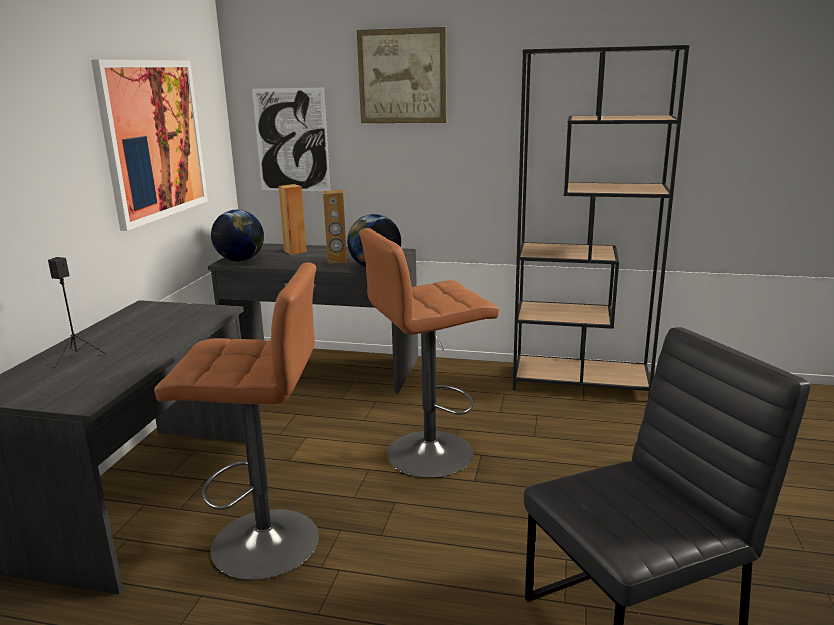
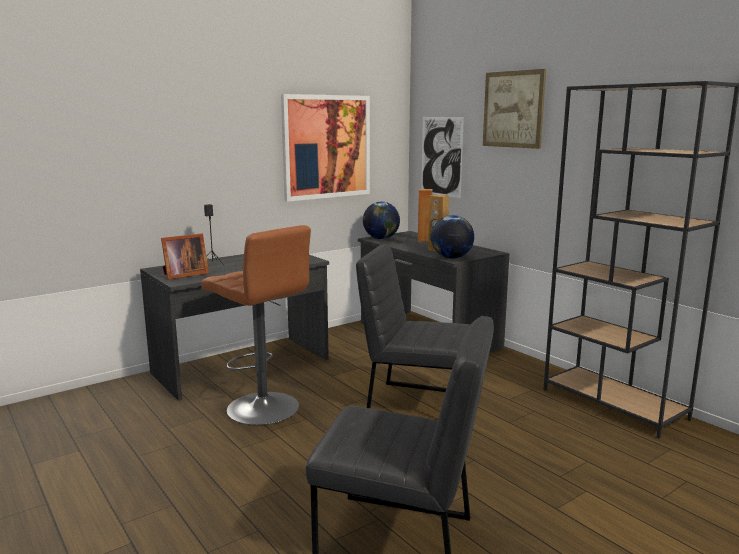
camera: 40 degrees right, 5 degrees down
(67, 388) = (183, 275): none -> picture frame
(428, 453) = (417, 403): brown stool -> grey chair

